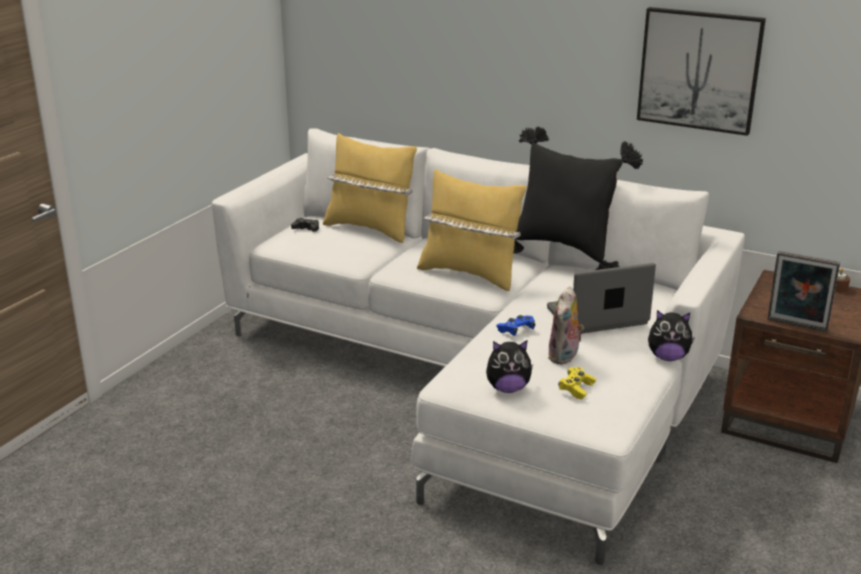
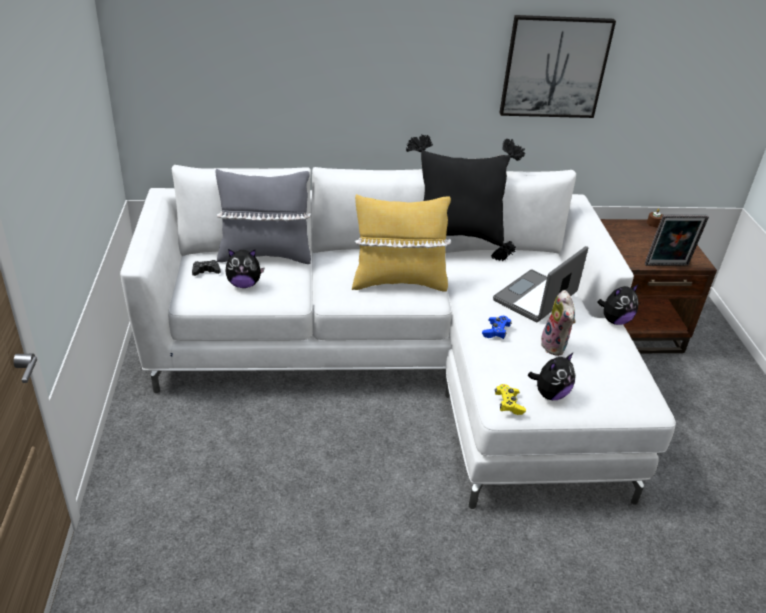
camera: 35 degrees left, 10 degrees up
(326, 244) = (244, 284): none -> plush toy
(370, 228) = (265, 255): yellow pillow -> grey pillow
(576, 389) = (595, 375): yellow game controller -> yellow game controller (508, 404)

